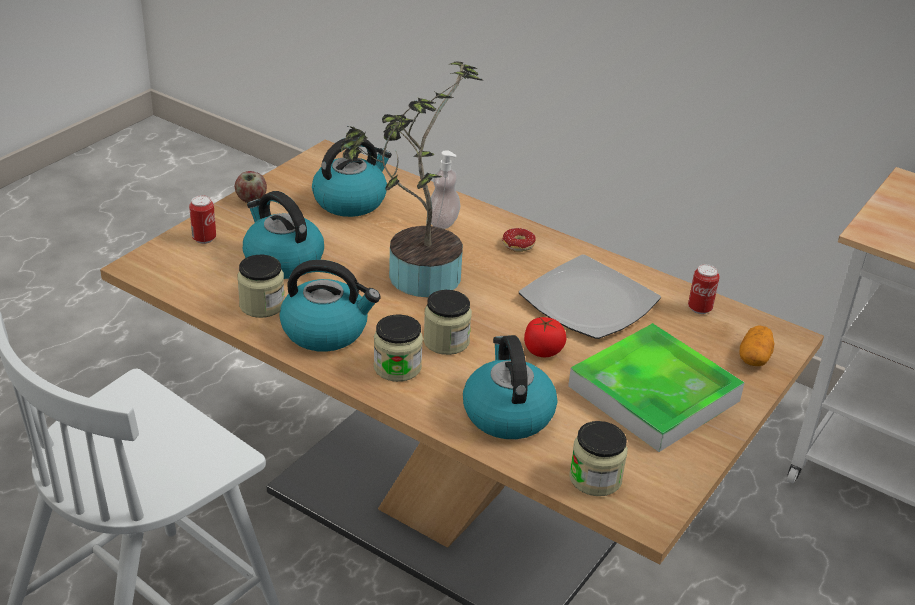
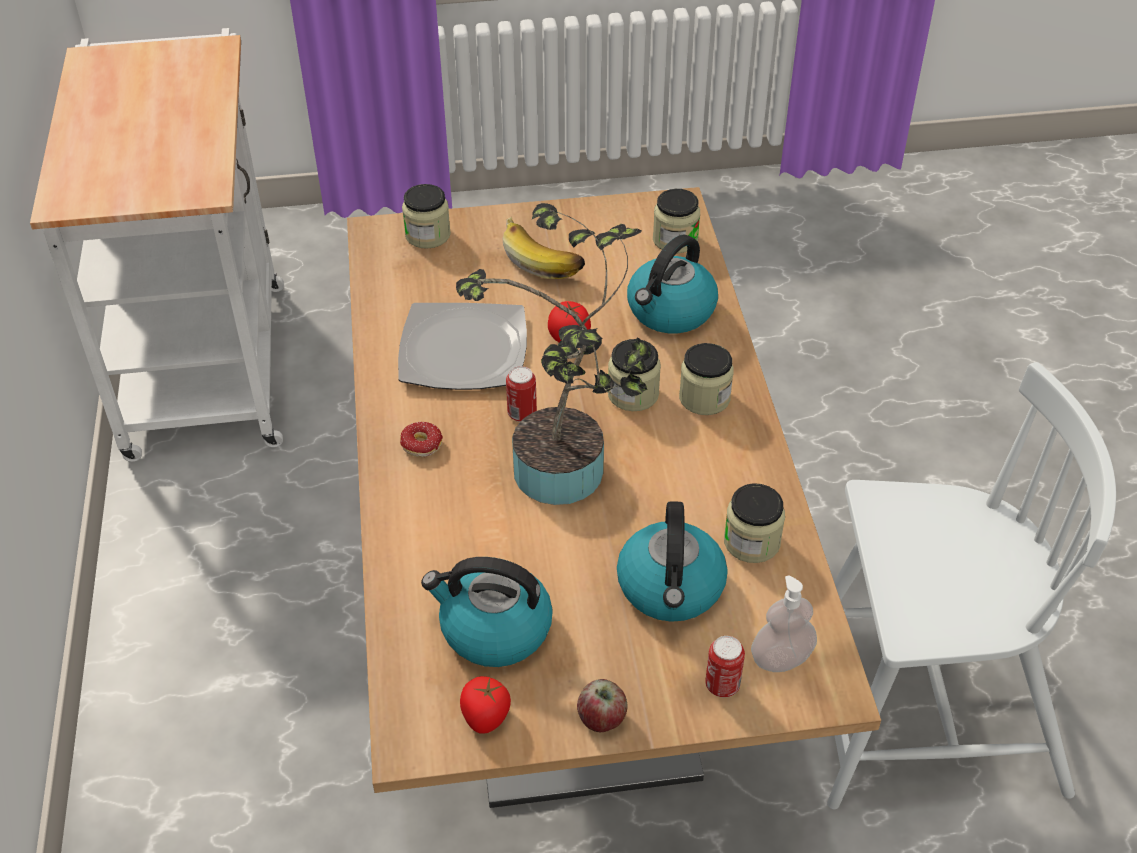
camera: 130 degrees left, 10 degrees up
(307, 175) = (485, 717): none -> tomato
(326, 330) = (723, 472): kettle -> none
(443, 222) = (445, 524): soap dispenser -> soap dispenser (781, 659)
(653, 393) = (544, 259): tray -> banana
(699, 308) = (390, 289): can -> can (522, 414)
(754, 357) = (428, 235): potato -> jar

